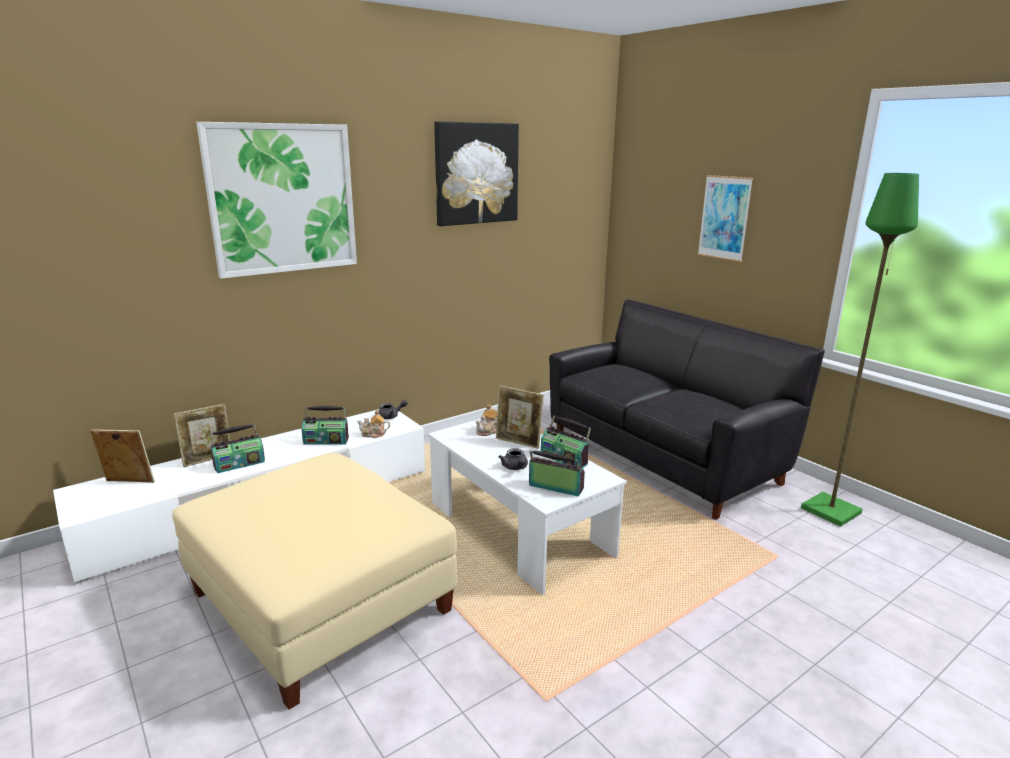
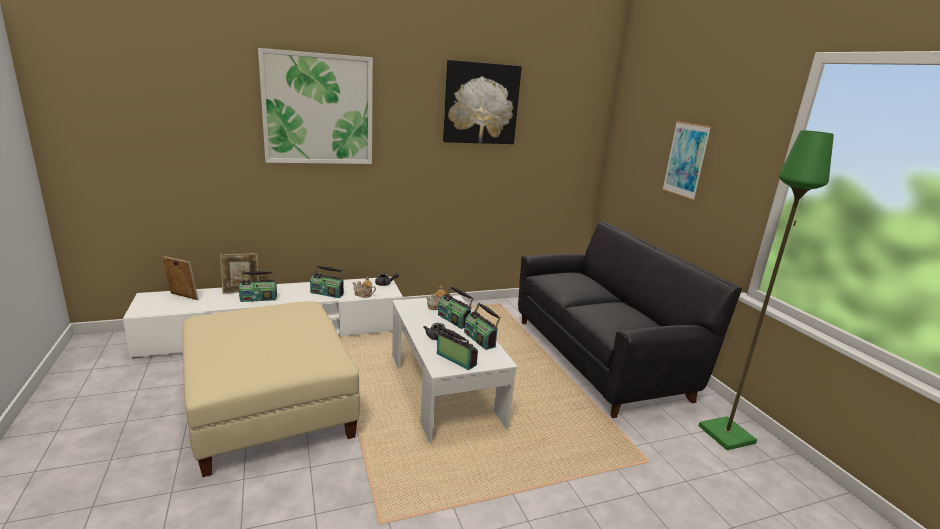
camera: 15 degrees right, 0 degrees up
(518, 442) = (454, 320): picture frame -> radio

